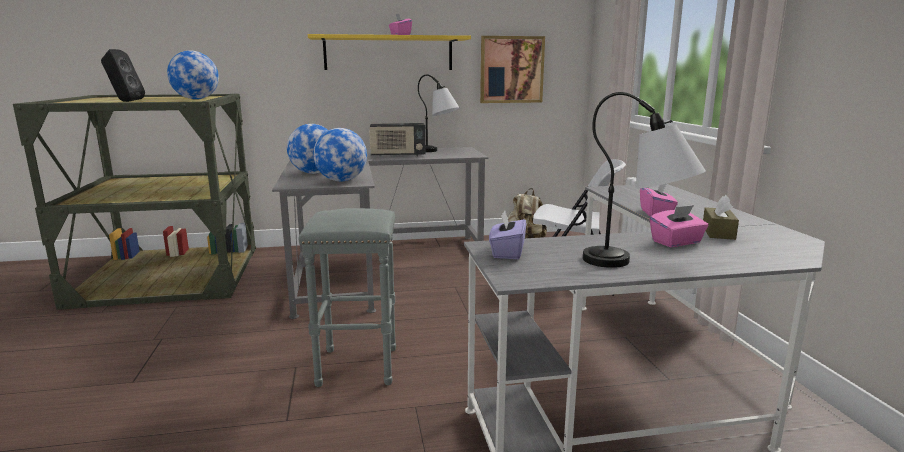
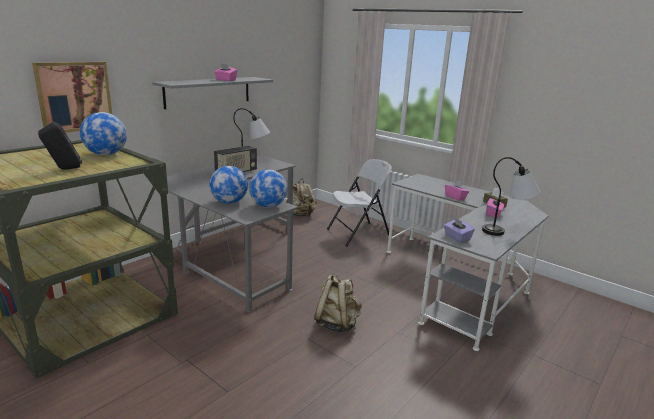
camera: 40 degrees left, 5 degrees up
(356, 365) = (337, 324): grey stool -> beige backpack
(388, 53) = (208, 92): yellow shelf -> grey shelf
(511, 69) = (281, 97): picture -> picture (74, 96)

